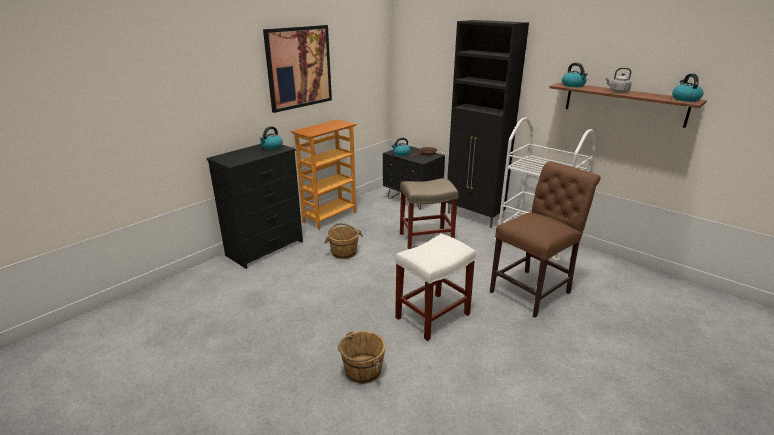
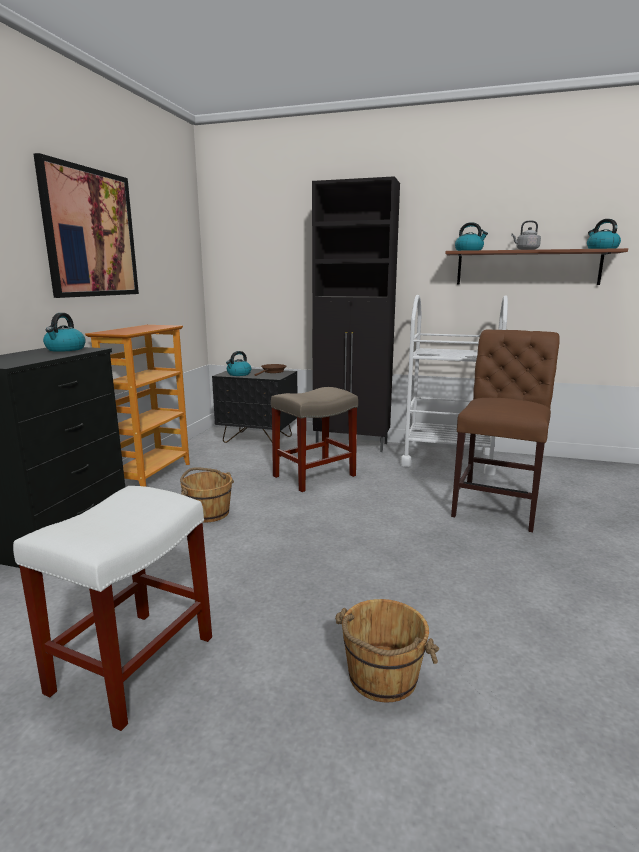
camera: 25 degrees left, 10 degrees down
(432, 316) = (411, 564): white stool -> white stool (132, 666)

